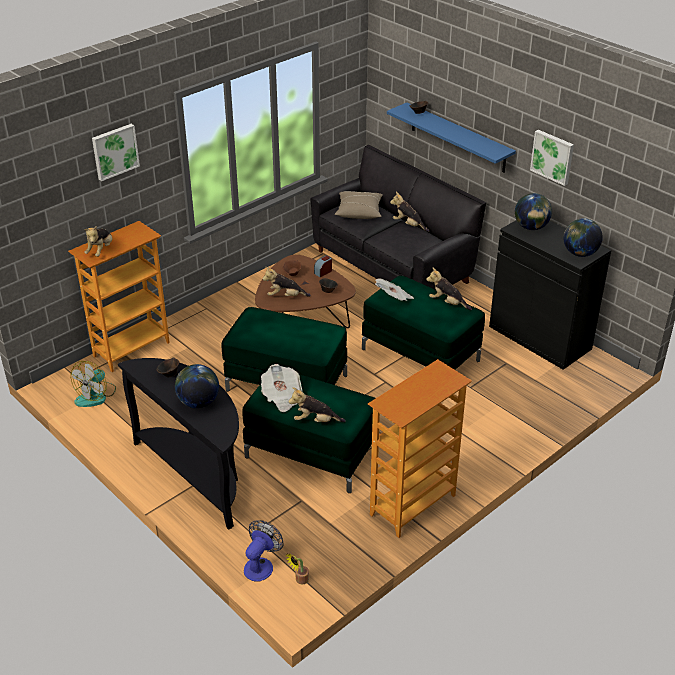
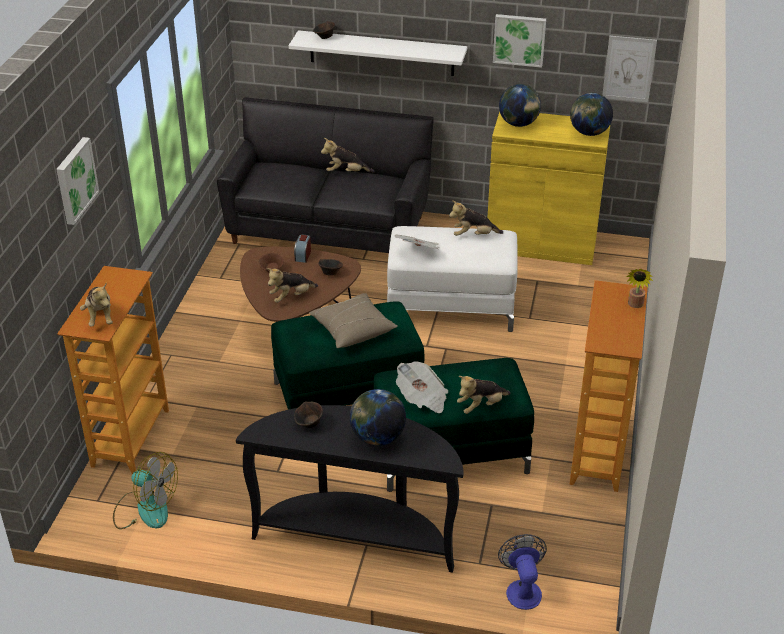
camera: 35 degrees left, 0 degrees up
(96, 395) = (145, 509): fan -> fan turned 60 degrees counterclockwise
(300, 580) = (574, 582): potted plant -> potted plant (635, 305)
(359, 212) = (280, 177): beige pillow -> beige pillow (352, 329)
(421, 355) = (452, 306): green ottoman -> white ottoman
(458, 138) = (381, 53): blue shelf -> white shelf
(539, 337) = (541, 244): black cabinet -> yellow cabinet
(632, 209) = (629, 69): none -> picture

